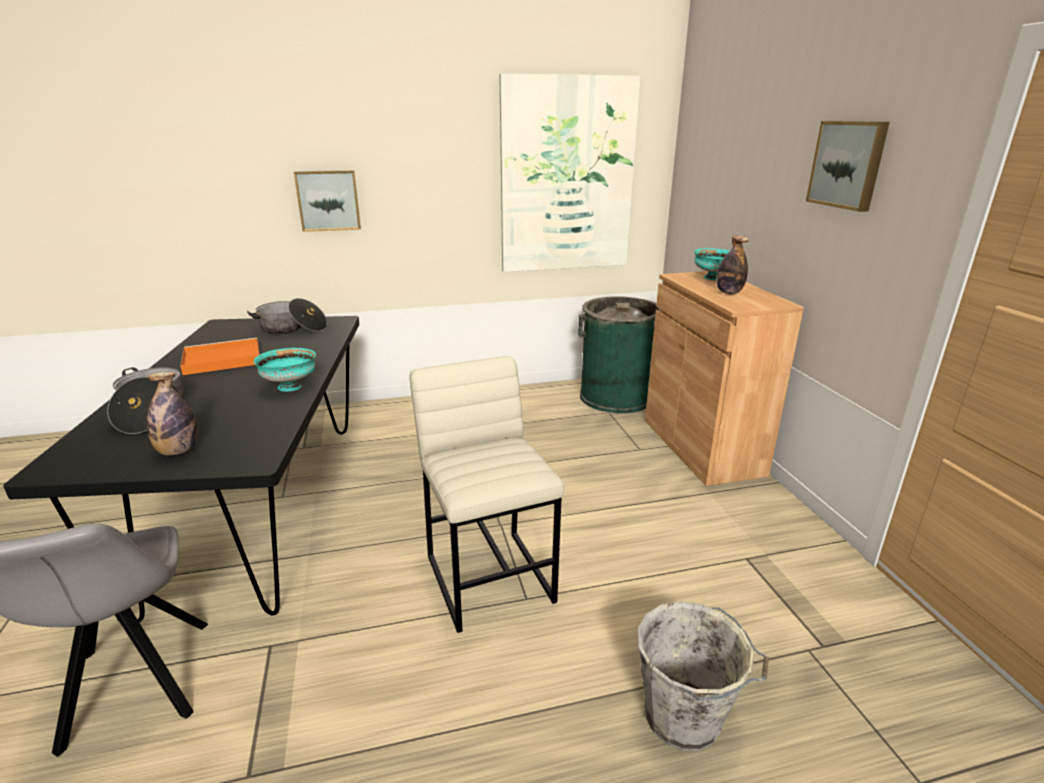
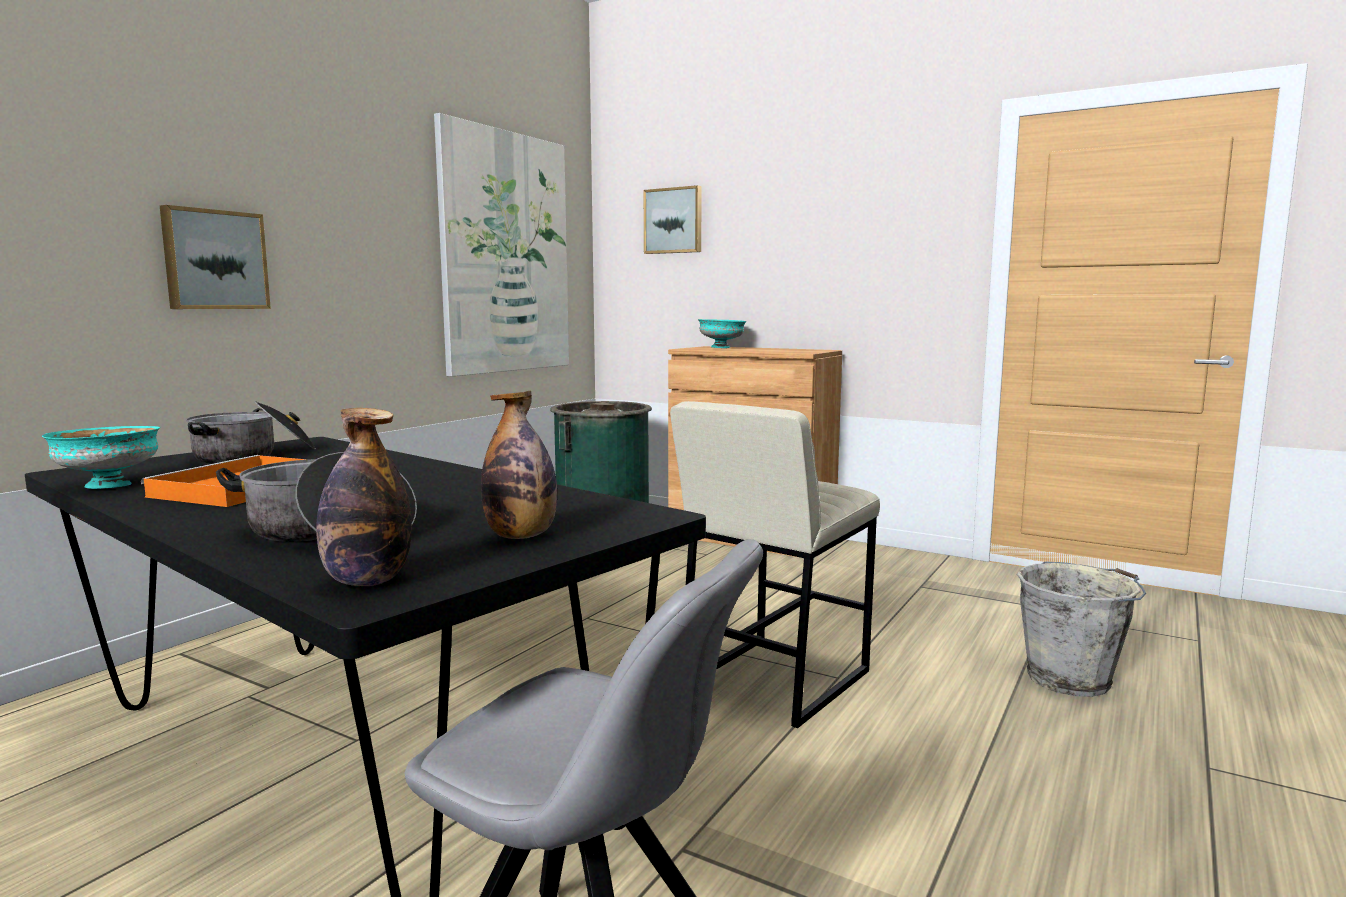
camera: 45 degrees left, 15 degrees down
(290, 387) = (464, 480): turquoise bowl -> turquoise bowl (108, 485)
(488, 576) = (773, 680): beige chair -> beige chair turned 75 degrees counterclockwise
(729, 292) = (766, 350): bottle -> bottle (367, 581)
(848, 164) = (862, 214): picture -> picture (674, 221)

